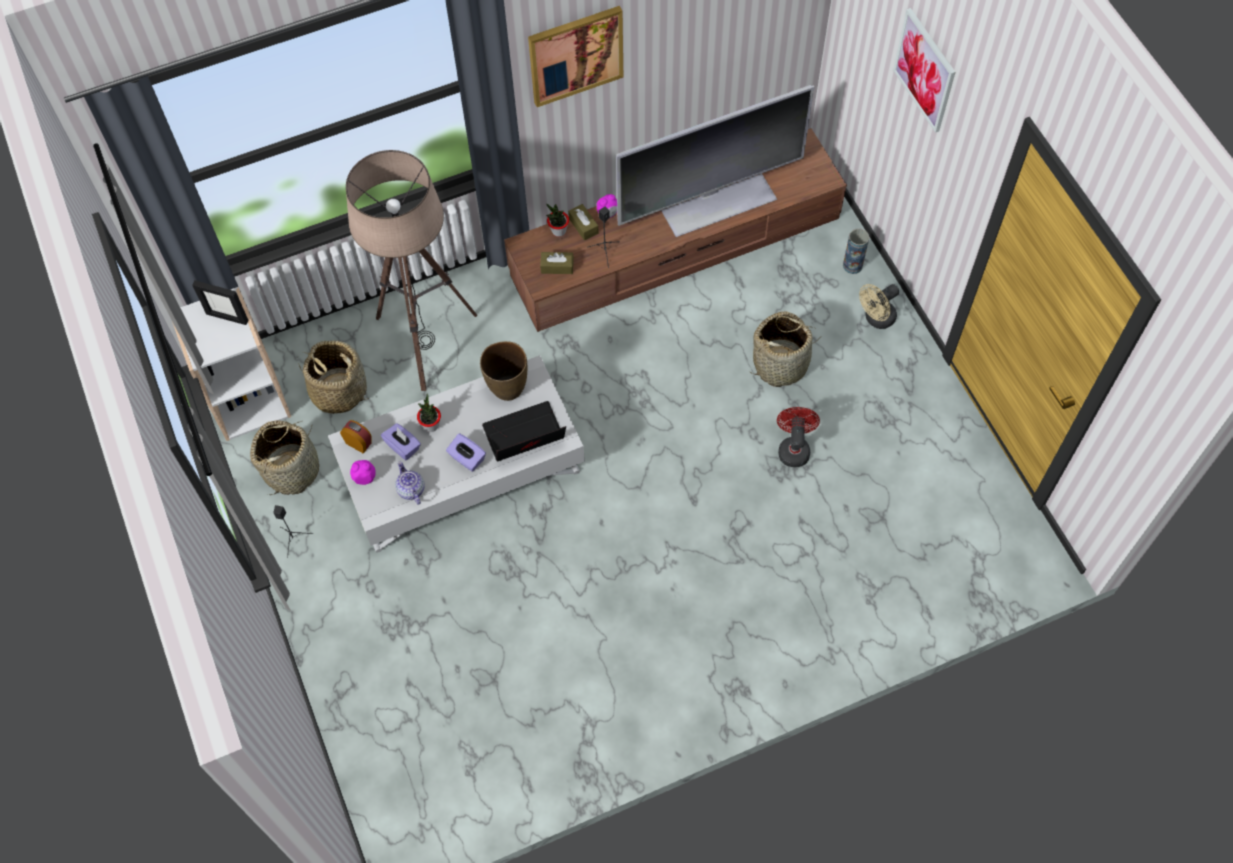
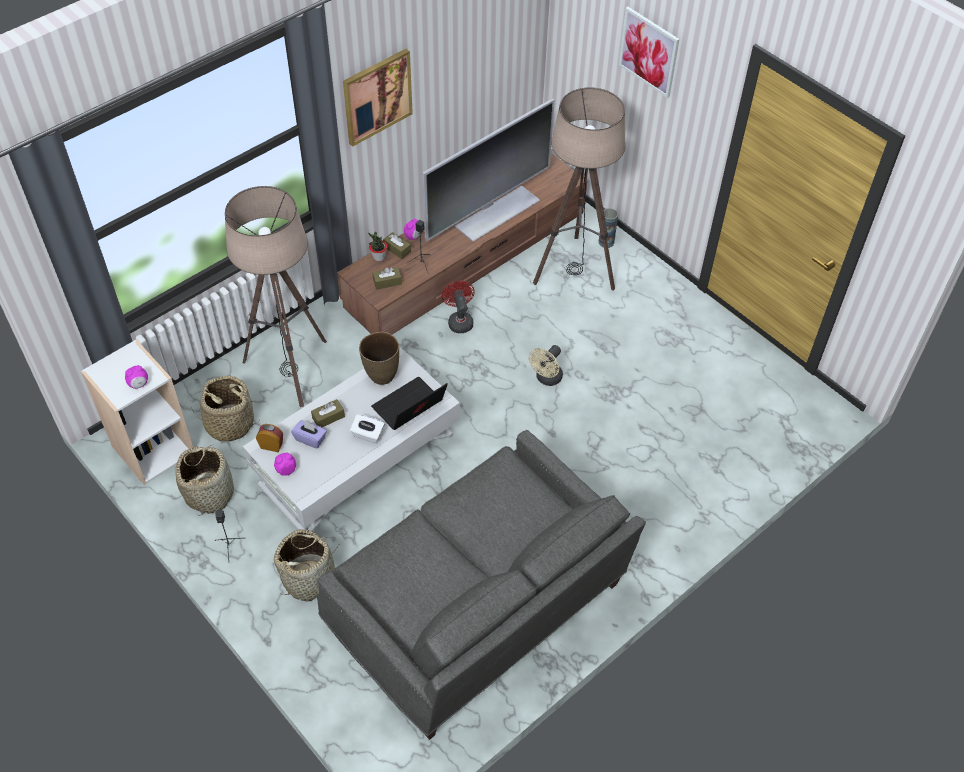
camera: 20 degrees left, 10 degrees down
(224, 344) = (139, 384): none -> alarm clock
(227, 316) = (135, 363): picture frame -> none
(410, 489) = (329, 469): teapot -> none
(431, 425) = (328, 417): potted plant -> brown tissue box
(467, 458) = (367, 435): purple tissue box -> white tissue box
(534, 690) = (479, 608): none -> grey sofa
(781, 364) = (580, 321): basket -> basket (309, 578)
(793, 448) = (614, 377): red fan -> red fan (459, 320)
(800, 294) = (575, 270): none -> floor lamp
(876, 319) = (639, 274): beige fan -> beige fan (546, 379)

